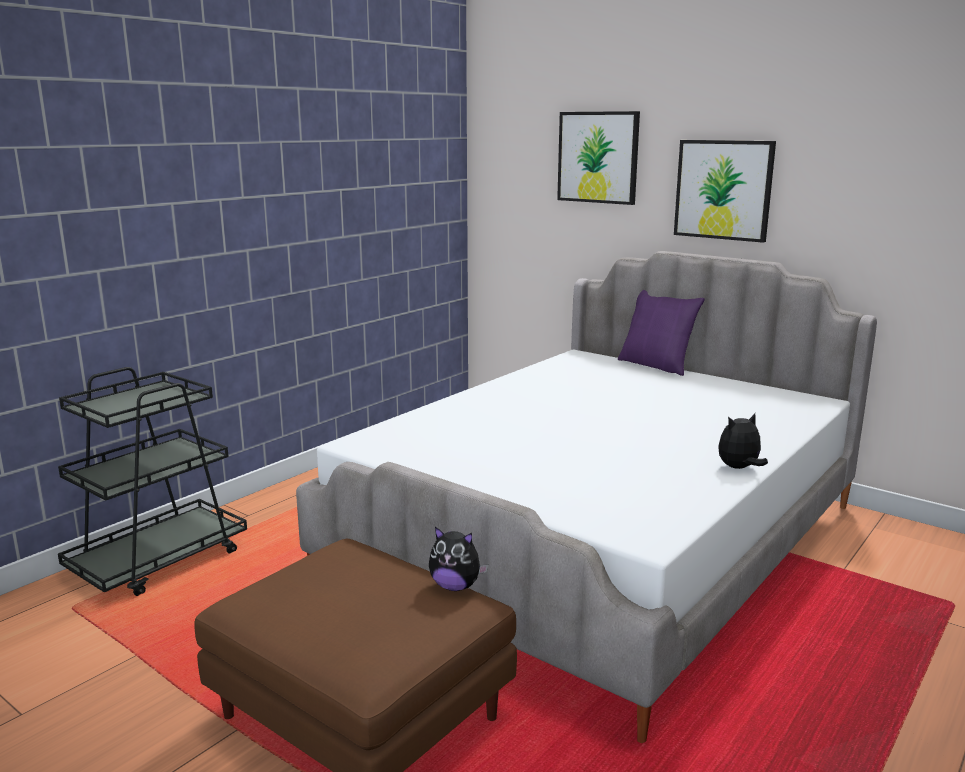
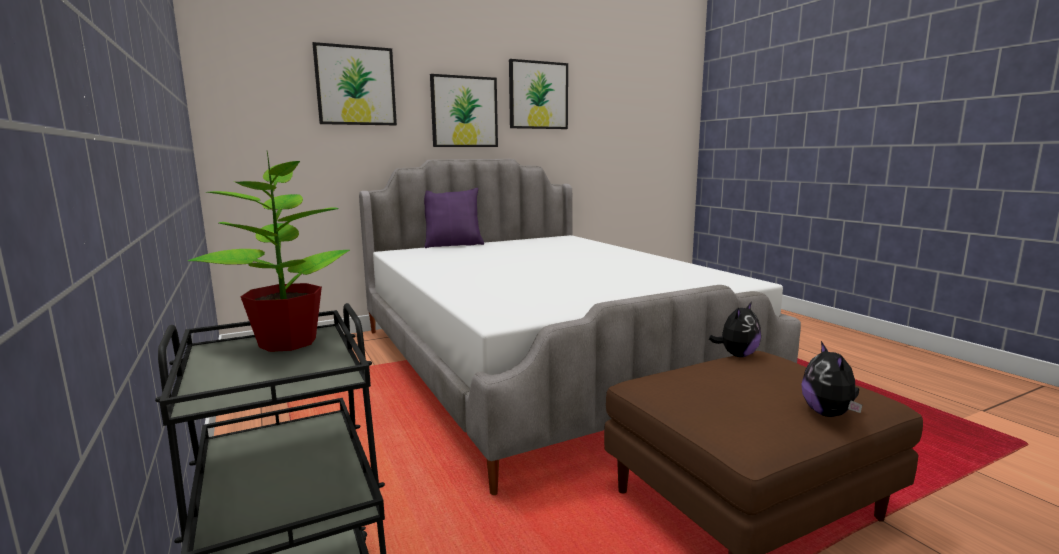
camera: 65 degrees left, 5 degrees down
(172, 395) = (288, 342): none -> potted plant
(739, 468) = (653, 258): plush toy -> plush toy (828, 414)
(850, 165) = (538, 95): none -> picture

